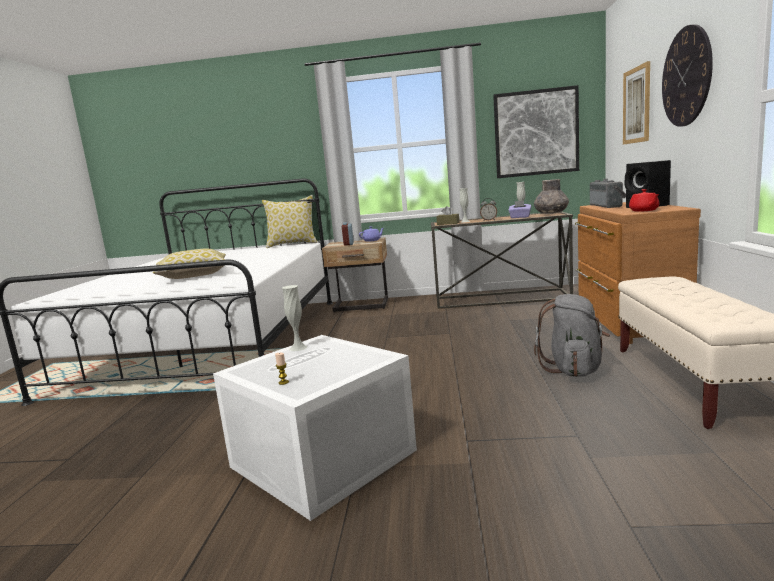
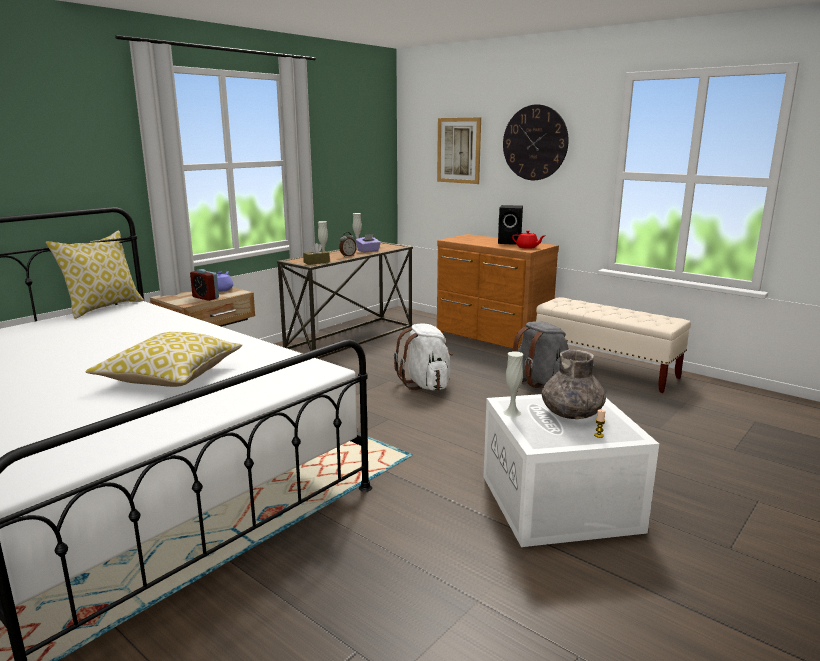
camera: 55 degrees left, 5 degrees up
(465, 343) = (426, 385): none -> white backpack
(536, 133) = (351, 161): picture -> none
(551, 213) = (385, 245): grey vase -> grey vase (572, 413)
(608, 206) = (468, 240): radio -> none

